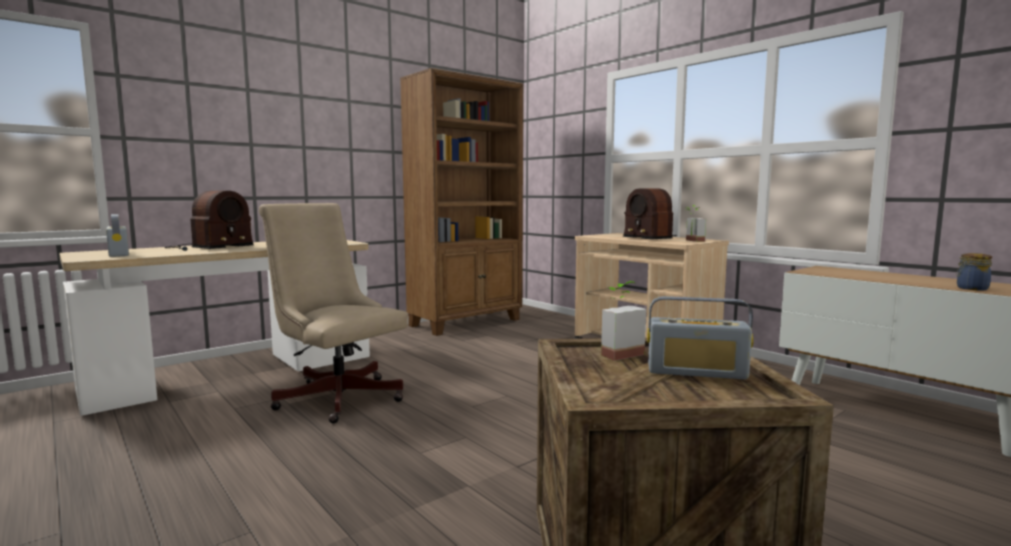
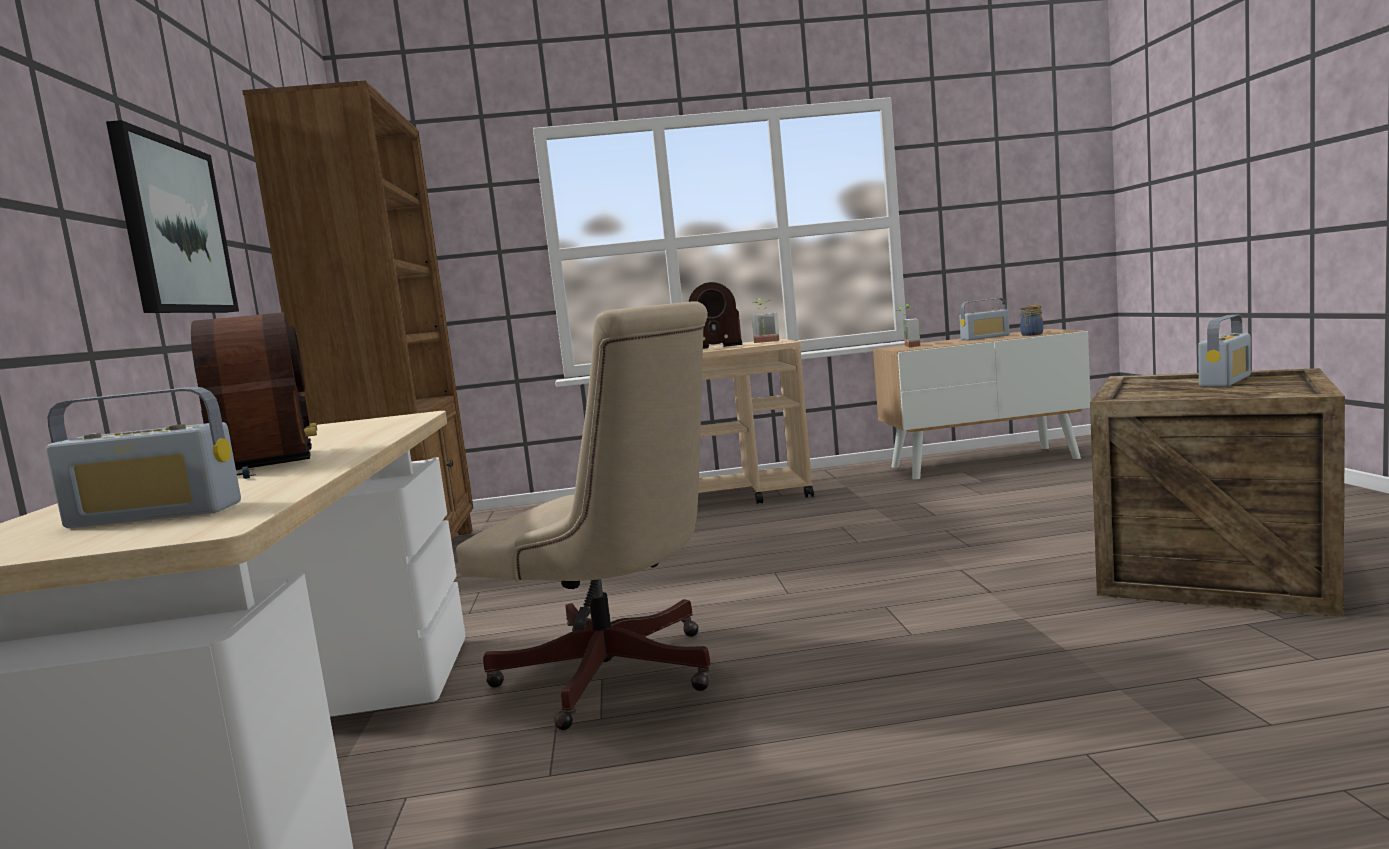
camera: 55 degrees left, 0 degrees up
(325, 147) = (173, 227): none -> picture
(336, 396) = (620, 676): beige office chair -> beige office chair turned 135 degrees counterclockwise
(617, 353) = (1147, 393): potted plant -> potted plant (907, 346)
(928, 280) = (985, 337): none -> radio

